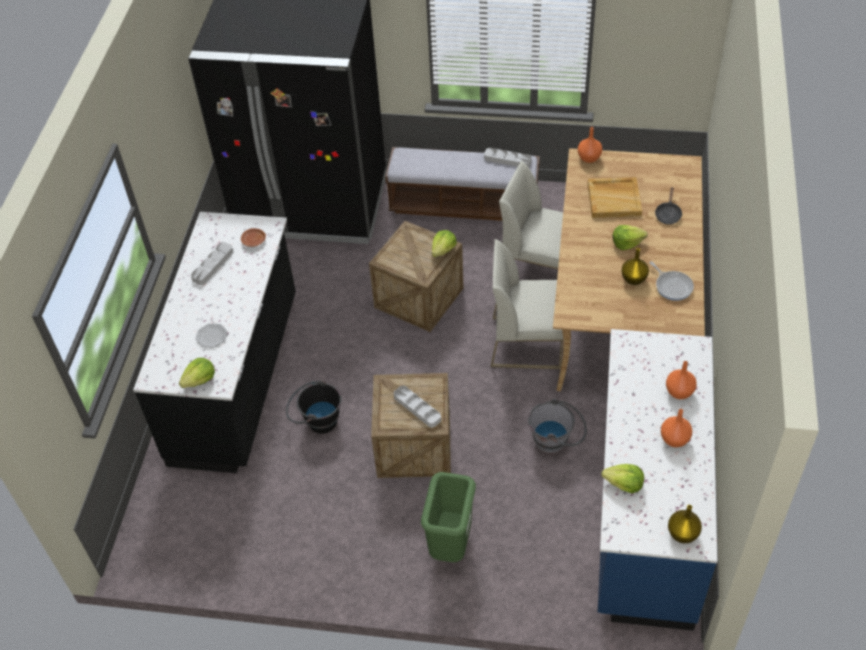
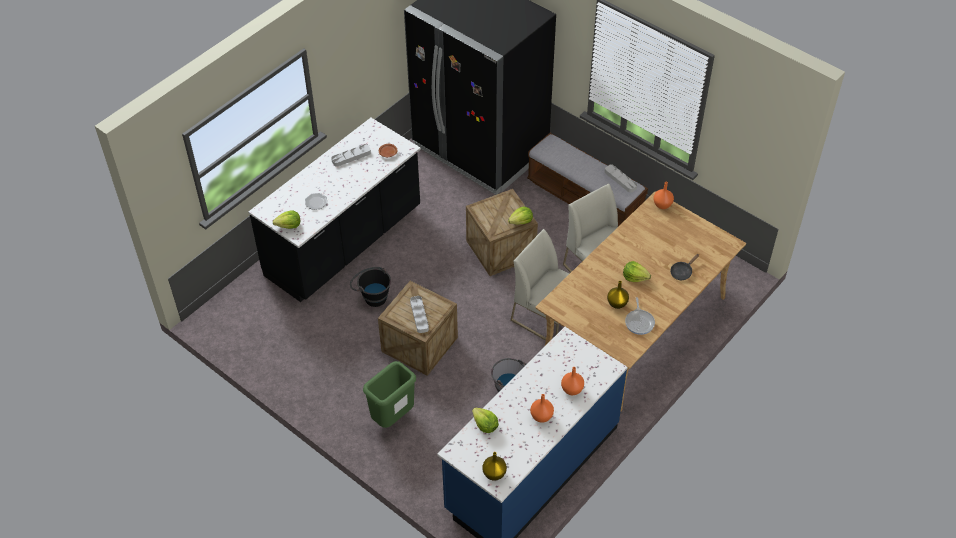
camera: 30 degrees right, 0 degrees up
(614, 199) = (654, 242): beige tray -> none

